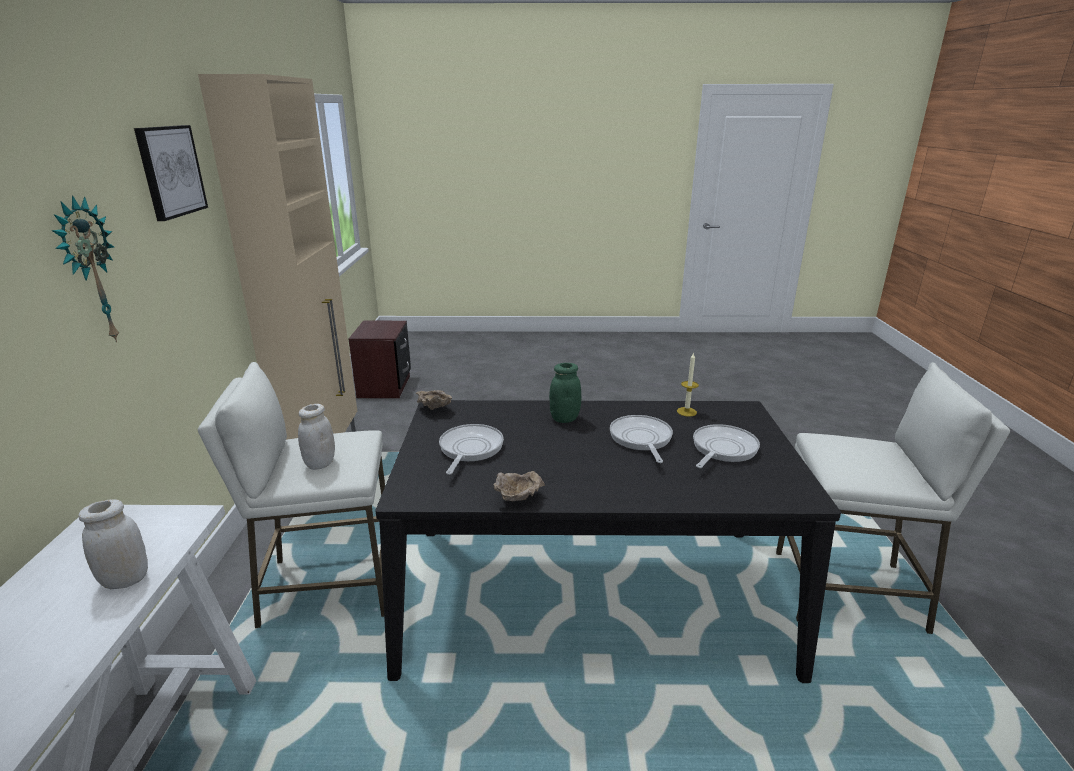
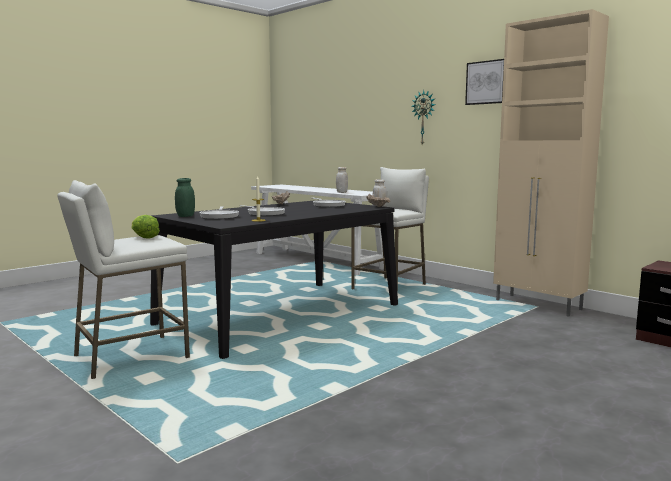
camera: 135 degrees right, 15 degrees down
(564, 418) = (314, 212): green jar -> green jar (185, 216)
(854, 463) = (144, 237): none -> lettuce

